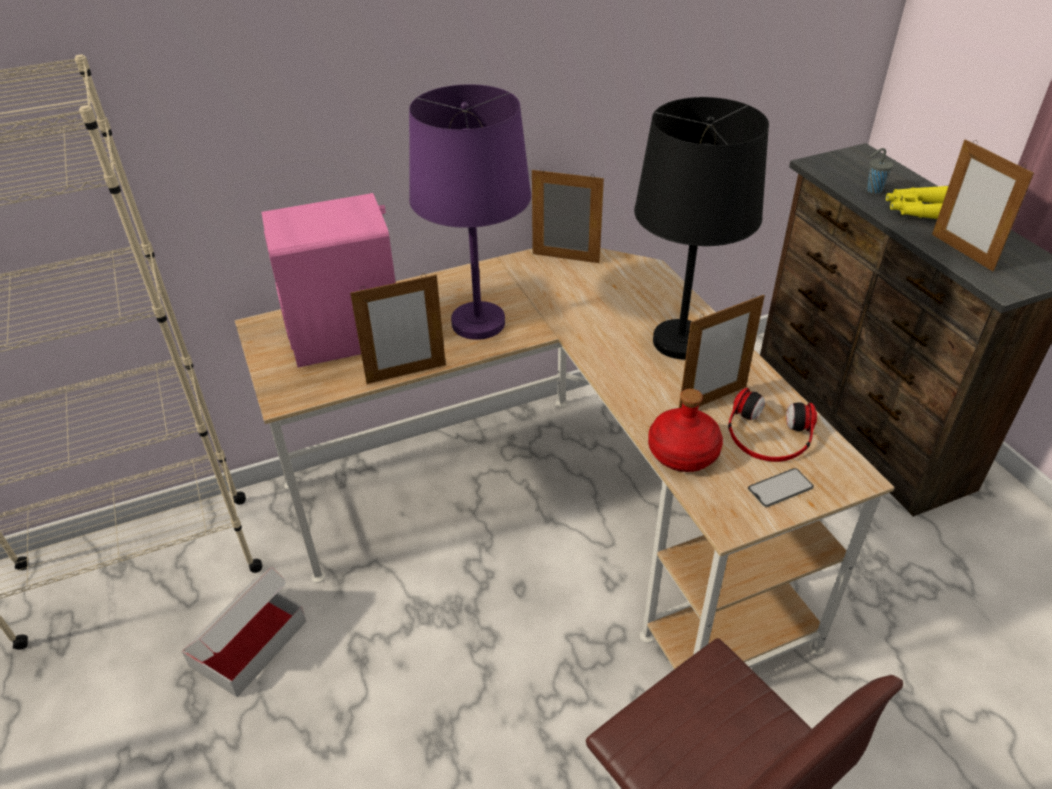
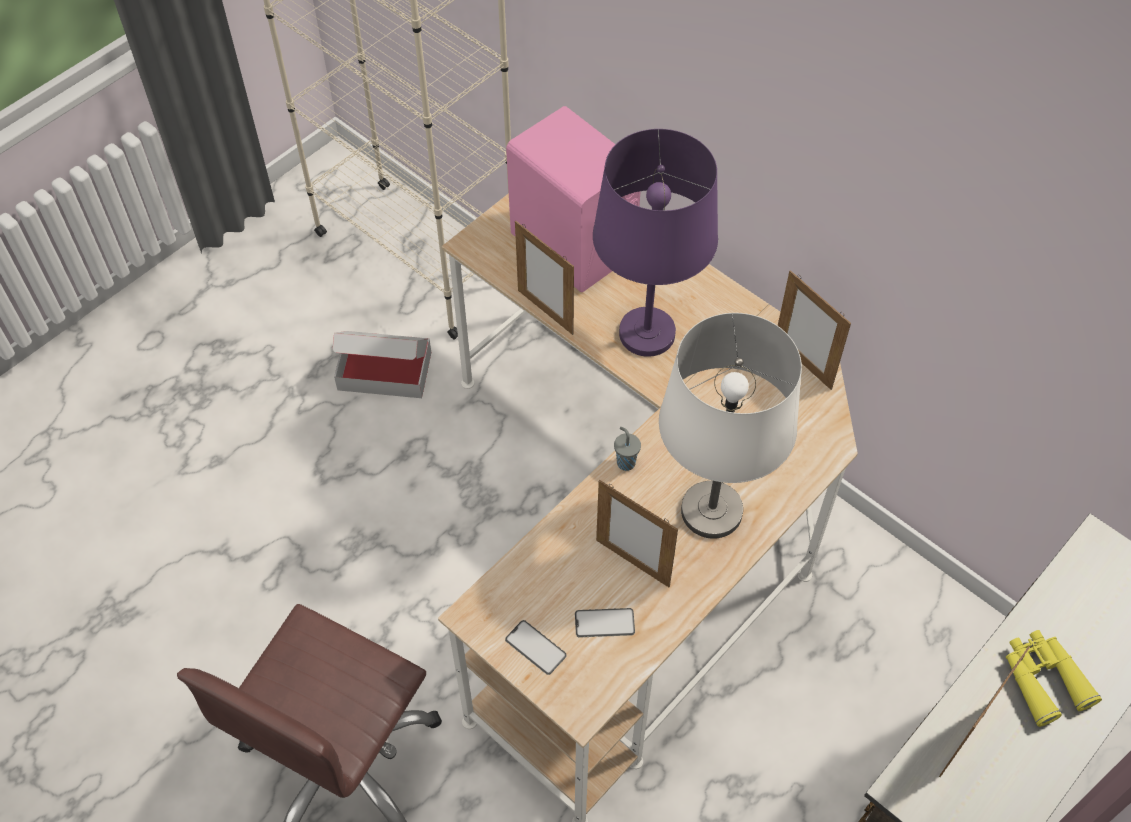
camera: 65 degrees right, 15 degrees up
(565, 258) = (803, 363): picture frame -> picture frame turned 150 degrees clockwise
(680, 342) = (710, 512): black table lamp -> white table lamp
(682, 452) = (545, 557): red bottle -> none
(768, 435) = (604, 623): headphones -> phone
(873, 190) = (1067, 620): grey cup -> grey cup (625, 462)

